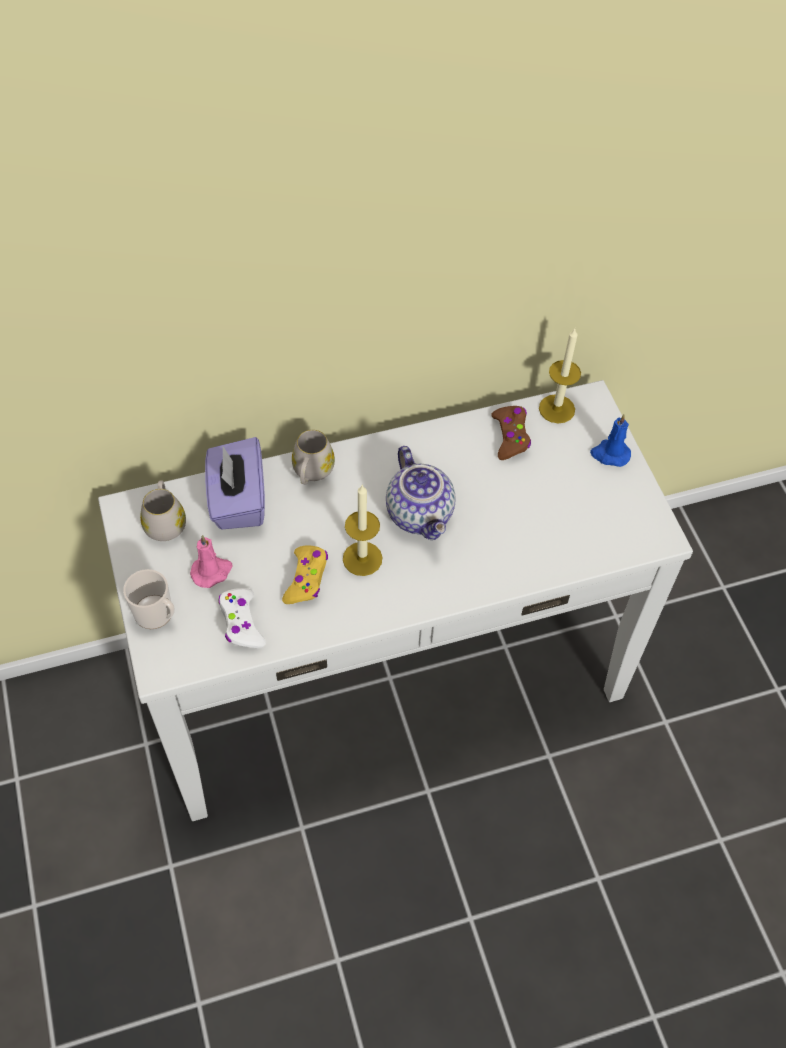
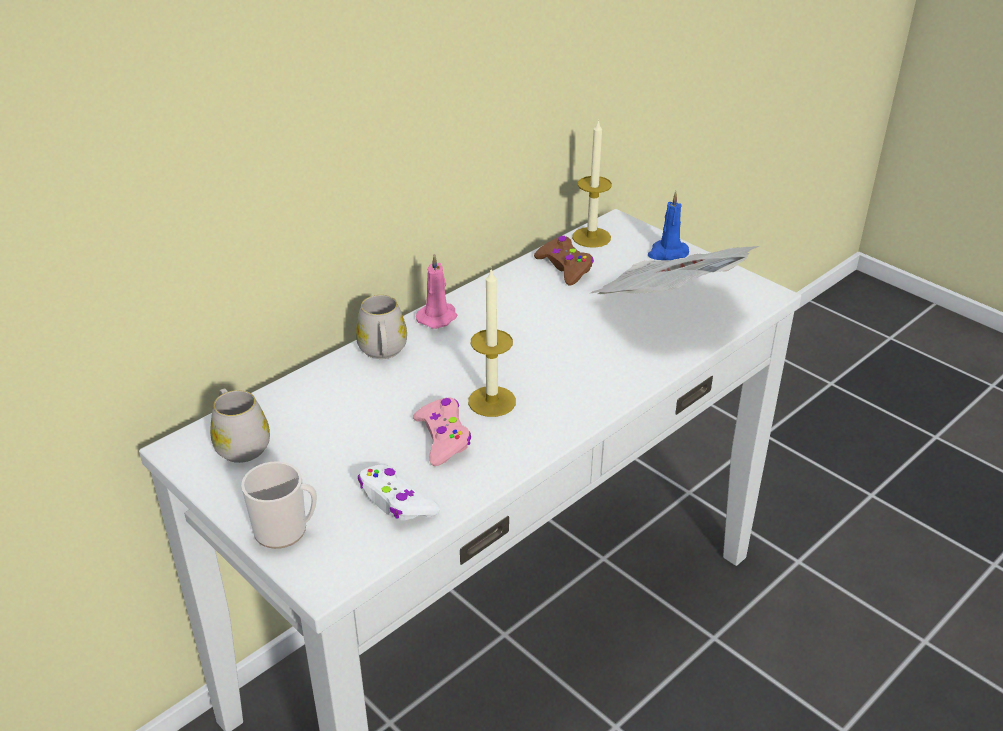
camera: 25 degrees left, 20 degrees down
(212, 571) = (328, 468): pink candle -> pink candle (438, 317)
(238, 500) = (315, 399): purple tissue box -> none
(306, 579) = (443, 438): yellow game controller -> pink game controller
(421, 514) = (525, 348): teapot -> none
(566, 516) = (667, 306): none -> newspaper

